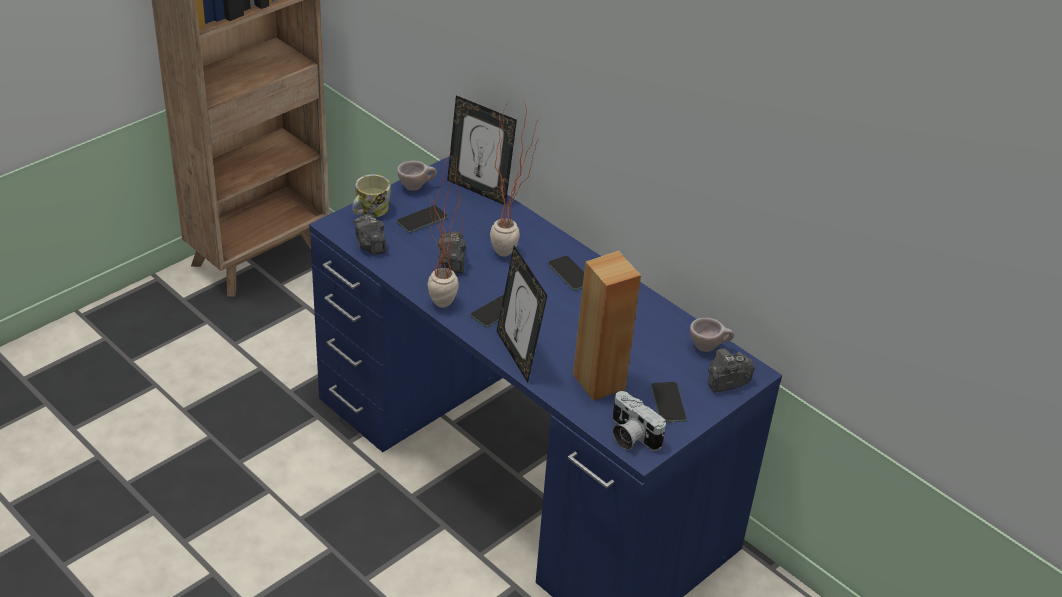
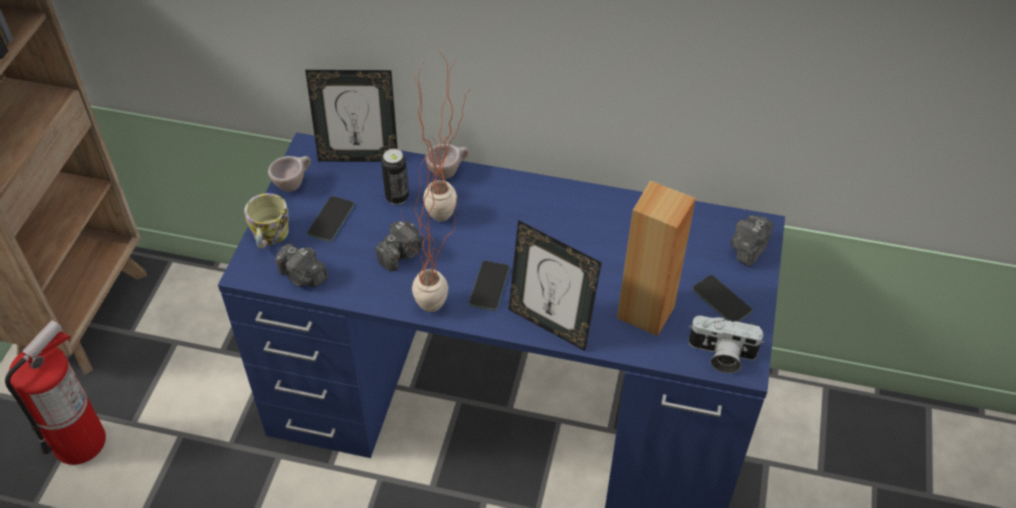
camera: 30 degrees left, 10 degrees up
(190, 337) = (80, 441): none -> fire extinguisher
(452, 262) = (402, 253): camera -> camera turned 105 degrees counterclockwise
(482, 227) = (397, 197): none -> can
(570, 274) = (521, 207): phone -> none
(709, 347) = (704, 221): beige cup -> beige cup (448, 172)

